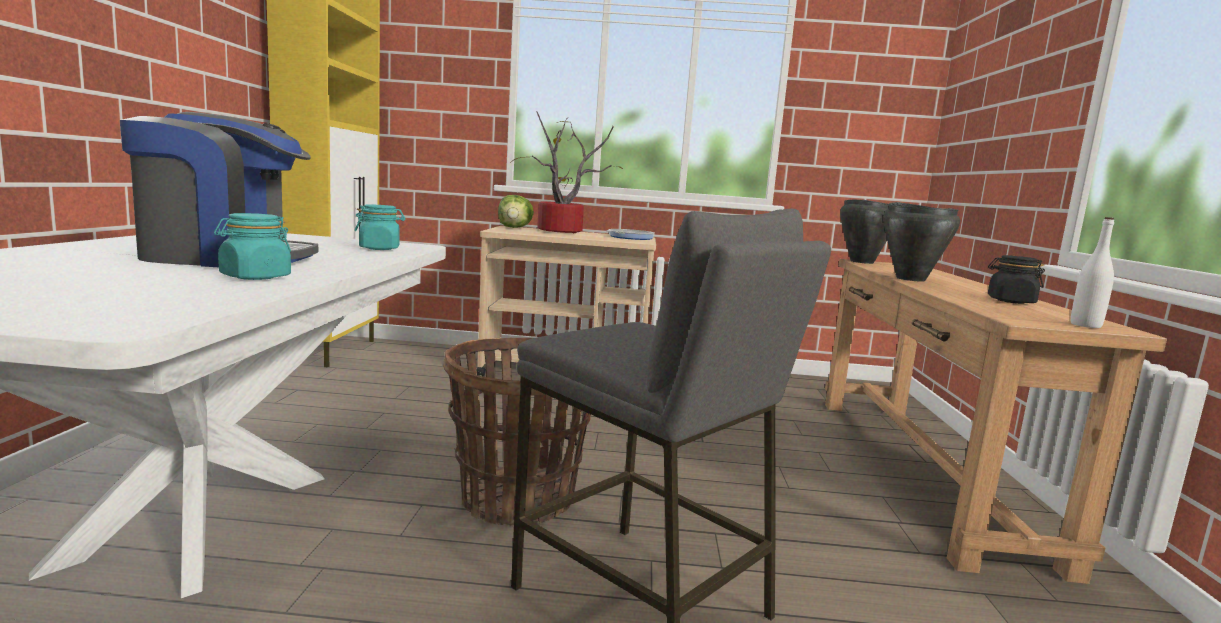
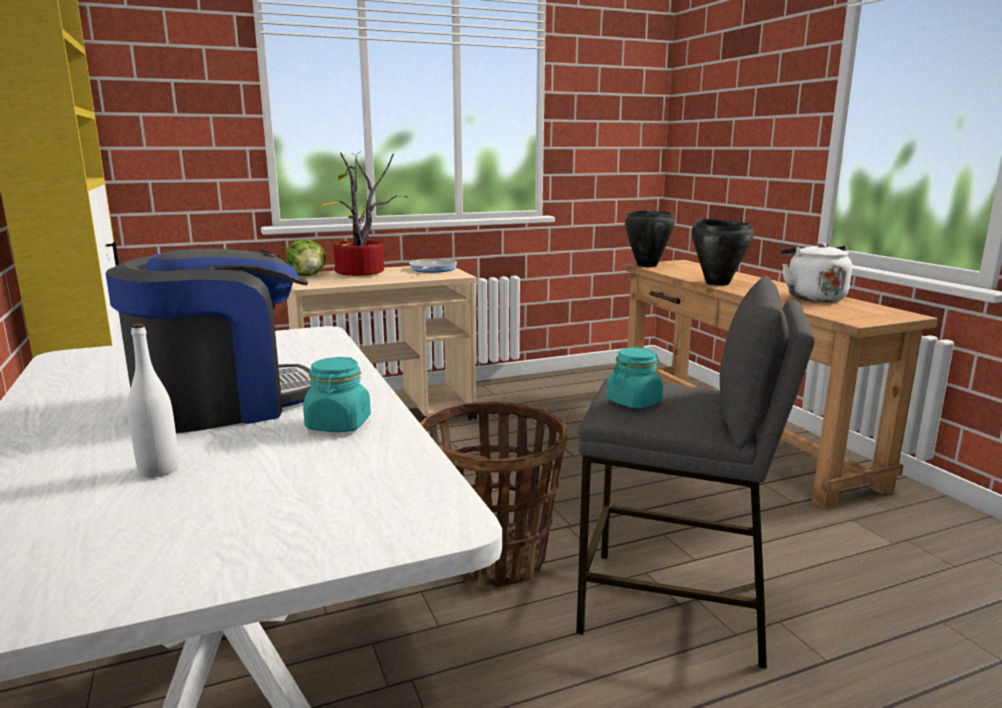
camera: 25 degrees left, 5 degrees up
(380, 248) = (301, 347): turquoise jar -> turquoise jar (634, 402)
(1010, 301) = (812, 297): black jar -> white kettle
(1085, 325) = (889, 316): white bottle -> white bottle (159, 470)

